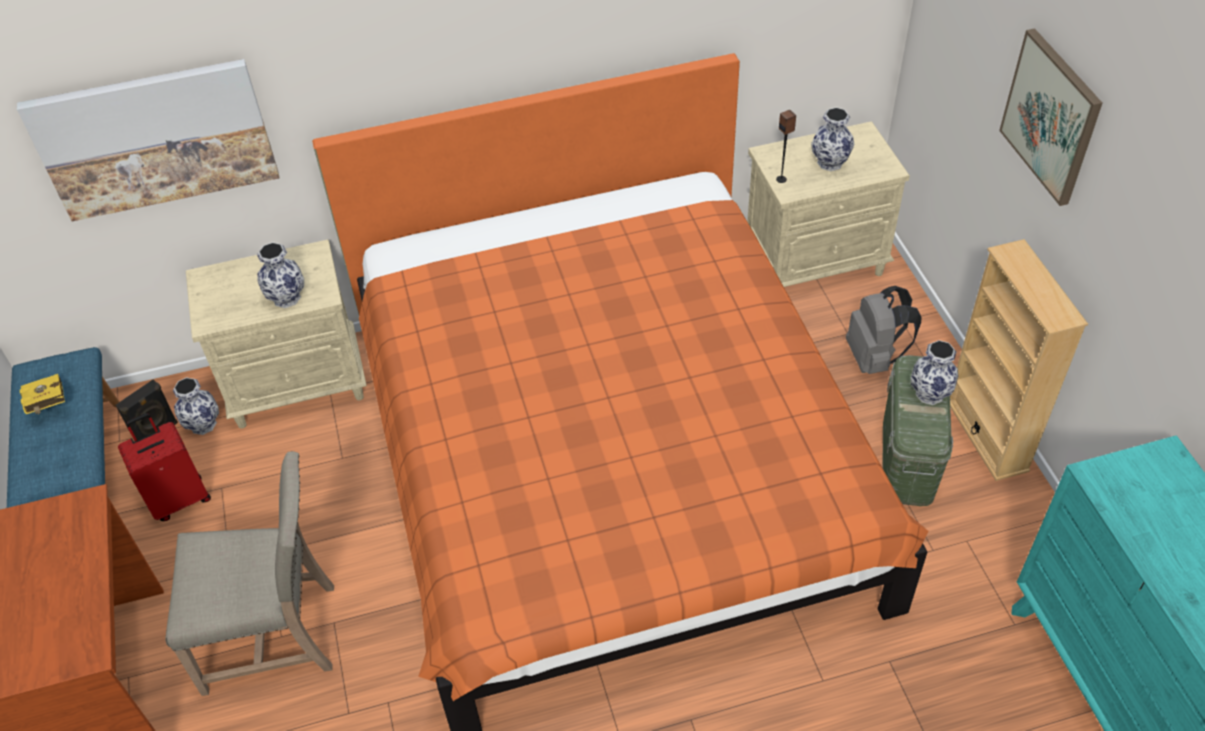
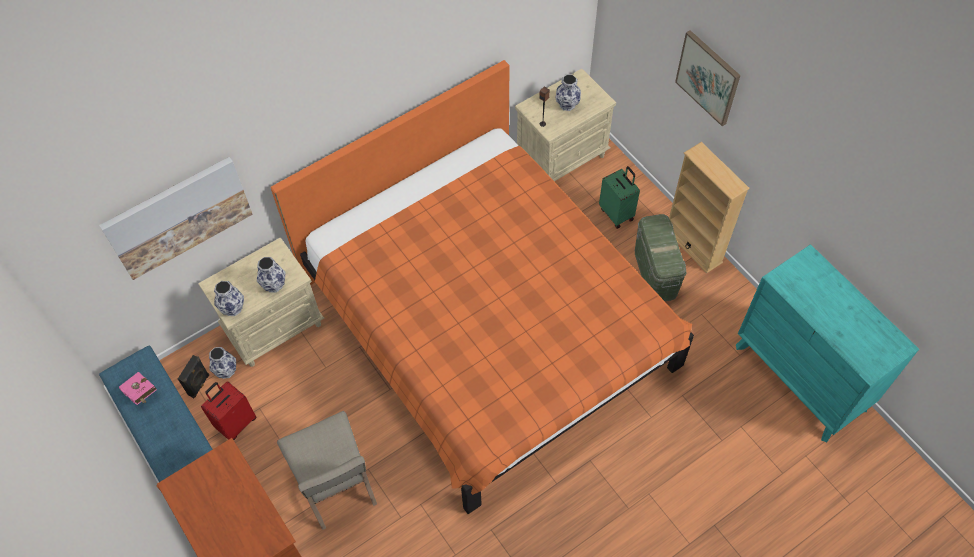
camera: 20 degrees left, 10 degrees up
(48, 405) = (141, 394): yellow book -> pink book
(275, 634) = (336, 486): beige chair -> beige chair turned 90 degrees clockwise
(874, 358) = (617, 213): grey backpack -> green suitcase
(930, 393) = (665, 238): vase -> vase (233, 308)

